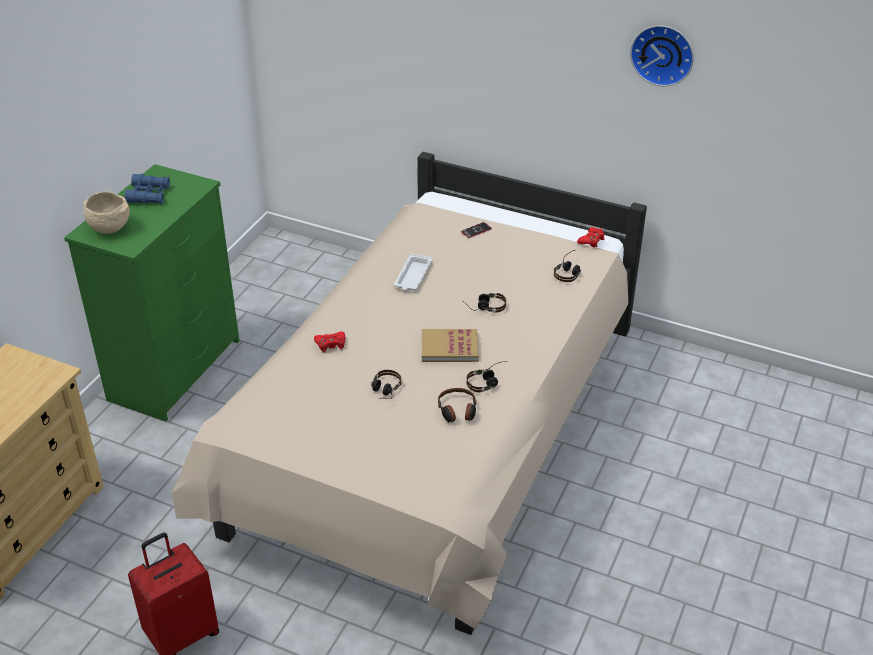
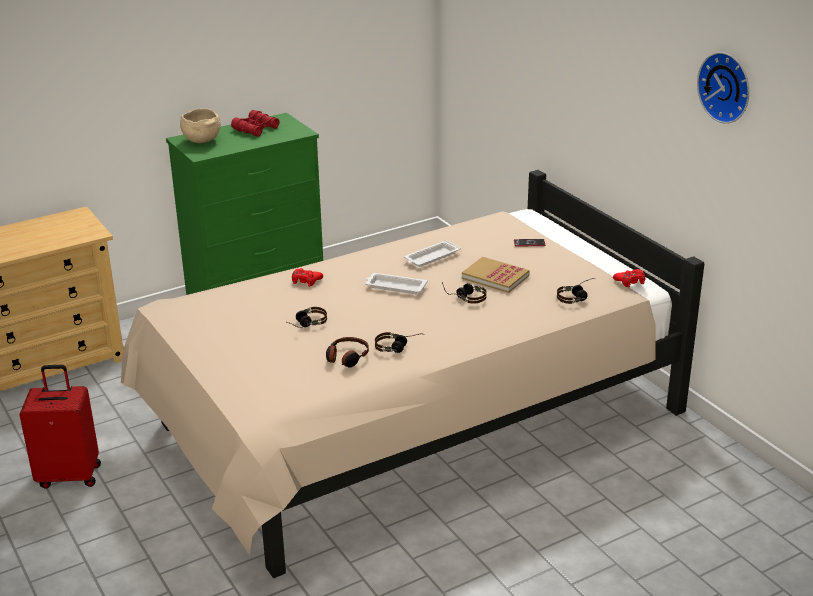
camera: 35 degrees right, 10 degrees down
(149, 195) = (256, 129): blue binoculars -> red binoculars
(416, 320) = (395, 287): none -> white tray
(449, 347) = (397, 314): book -> book (495, 277)

